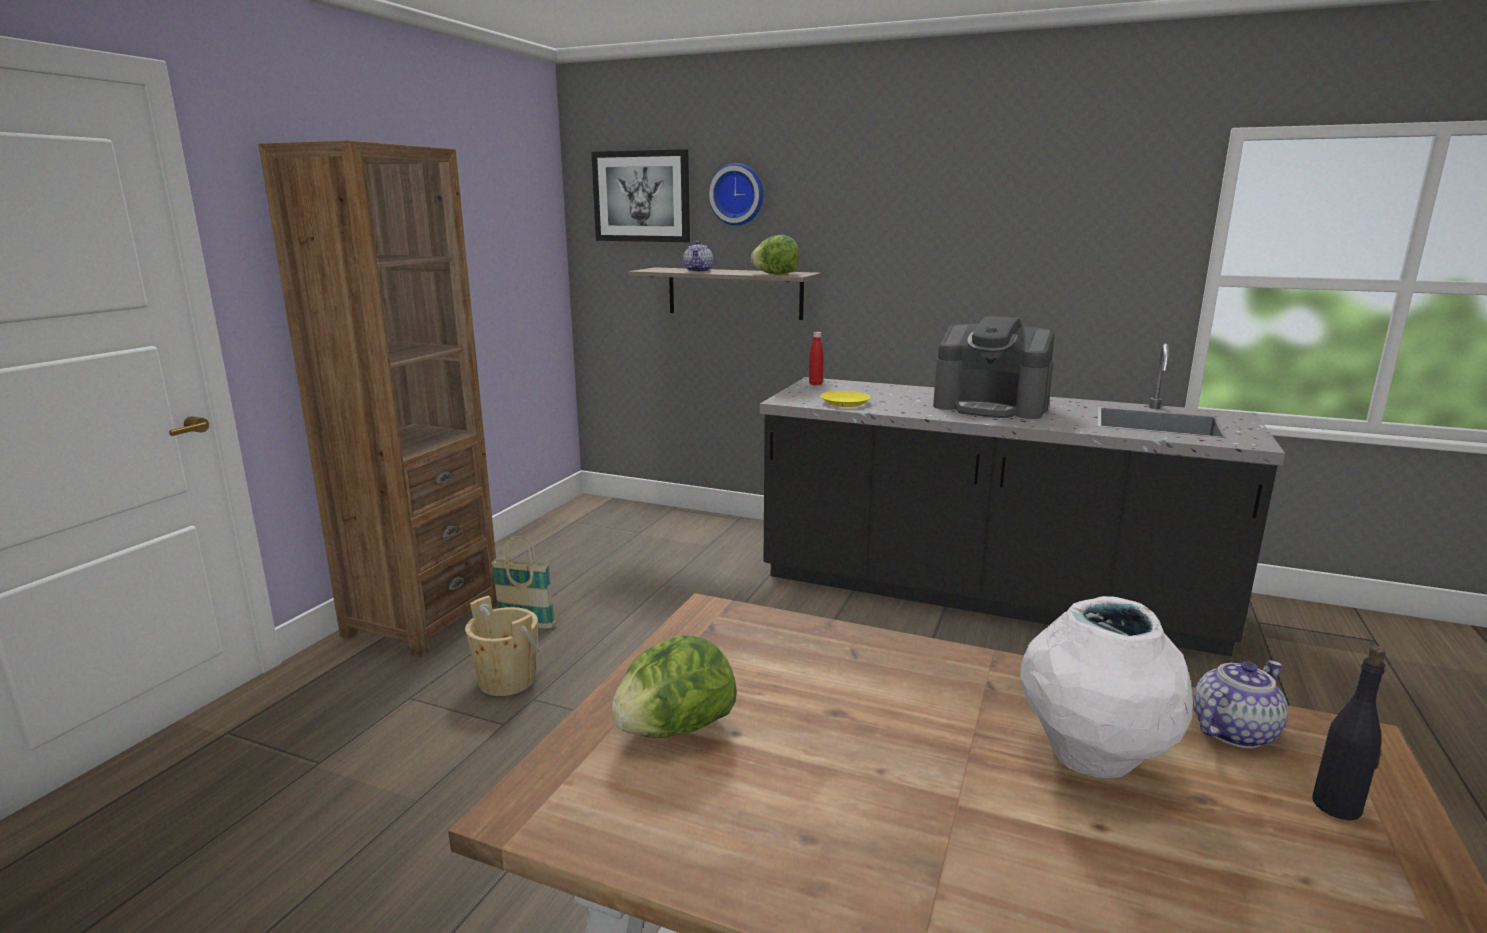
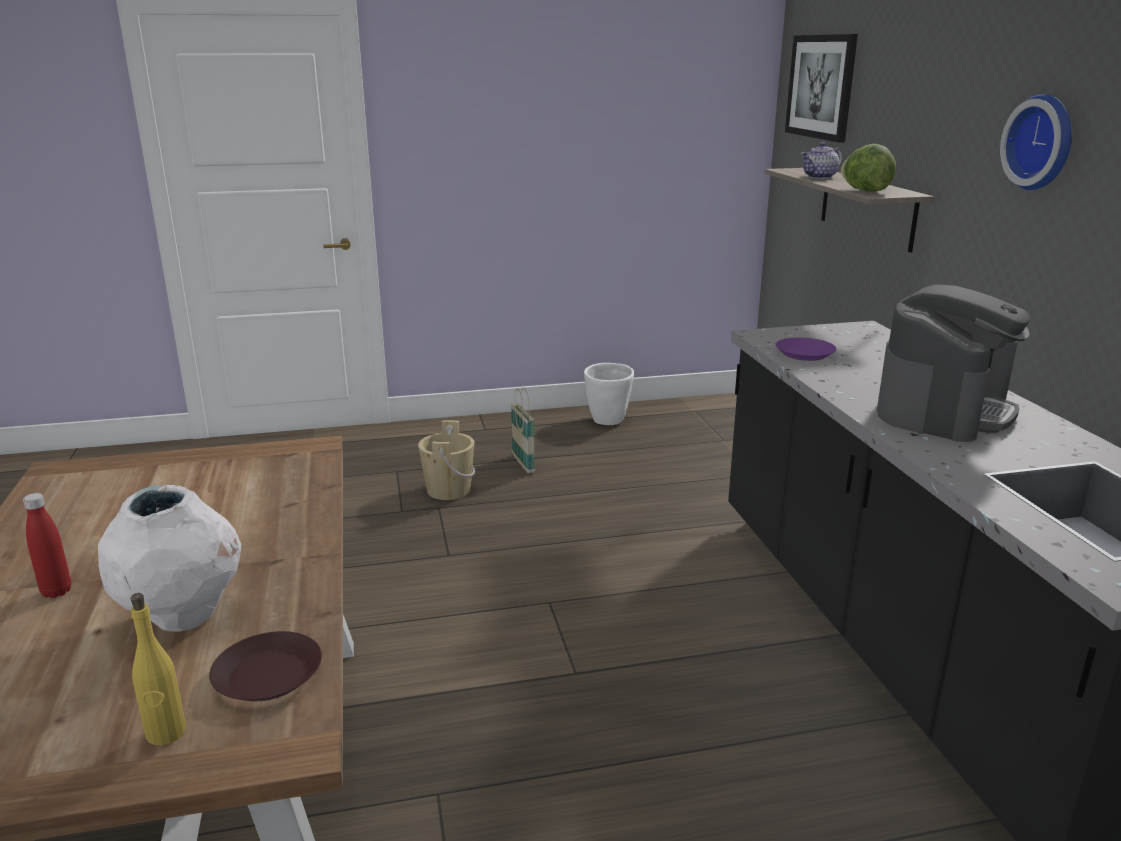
camera: 55 degrees right, 5 degrees up
(423, 619) = (484, 432): brown bookcase -> none
(521, 558) = (607, 421): none -> white planter
(675, 729) = (150, 480): lettuce -> none
(738, 194) = (884, 89): wall clock -> wall clock (1043, 142)
(815, 384) = (852, 329): red bottle -> red bottle (56, 591)
(845, 403) = (804, 354): yellow plate -> purple plate
(991, 407) = (943, 409): coffee machine -> coffee machine turned 135 degrees counterclockwise
(1232, 731) = (268, 674): teapot -> brown plate
(1337, 806) = (166, 733): black bottle -> yellow bottle

